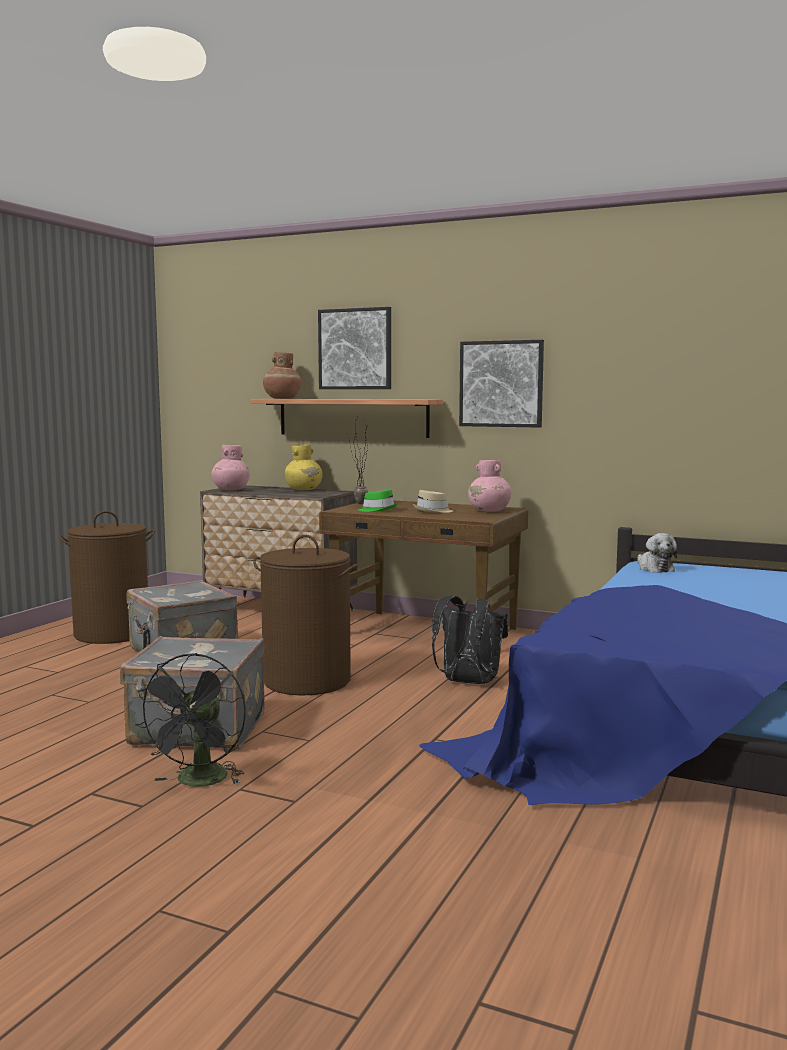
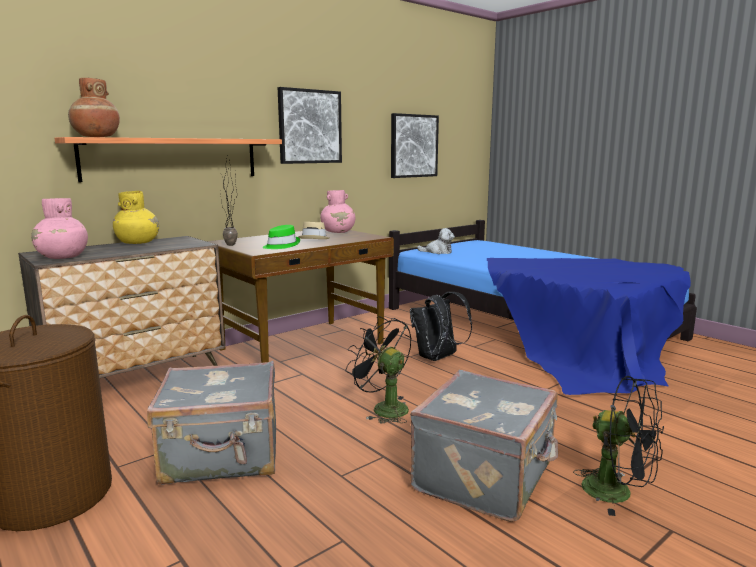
camera: 65 degrees left, 5 degrees up
(306, 681) = (383, 408): brown laundry basket -> black fan
(355, 349) = (170, 84): picture -> picture (413, 146)

